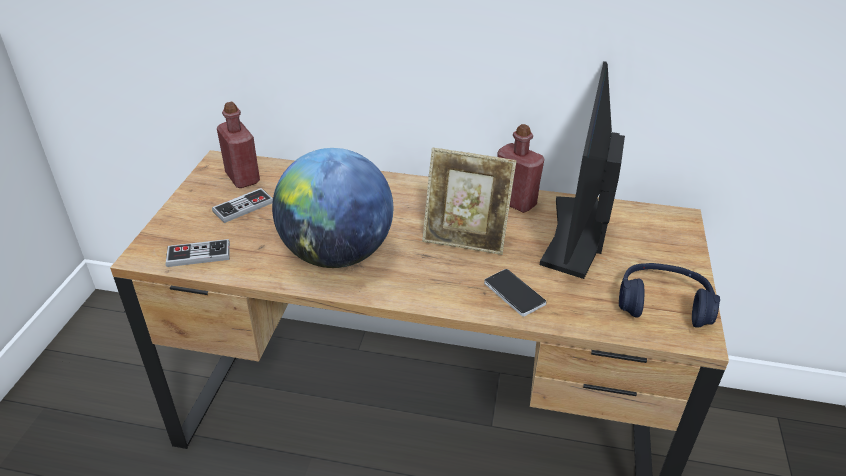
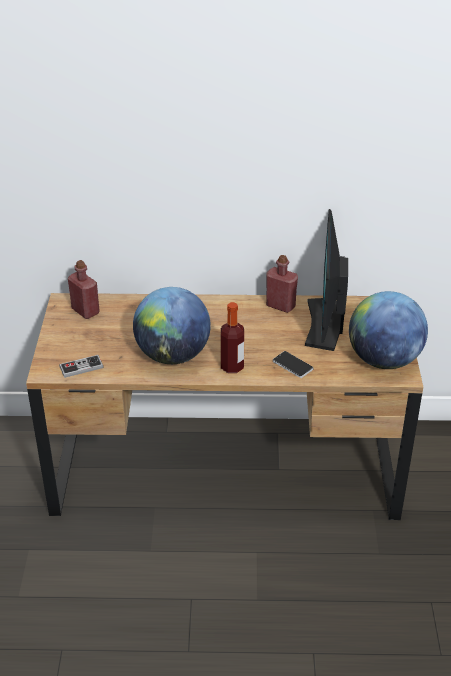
camera: 10 degrees left, 0 degrees up
(243, 207) = (96, 332): game controller -> none
(419, 283) = (232, 366): none -> bottle
(465, 239) = (253, 335): picture frame -> none
(663, 304) = (384, 360): blue headphones -> globe

